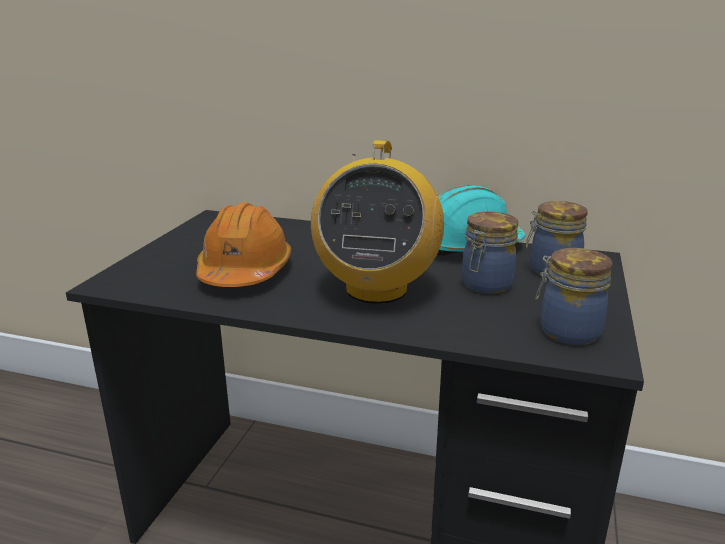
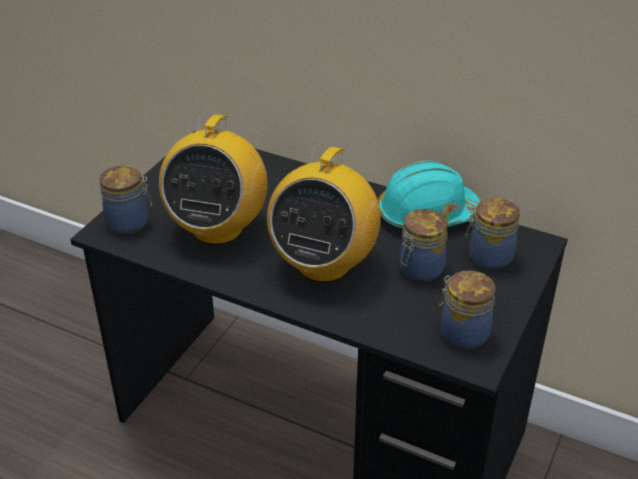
camera: 10 degrees right, 15 degrees up
(140, 274) = (130, 223): none -> jar
(245, 271) = (217, 228): orange hard hat -> radio

